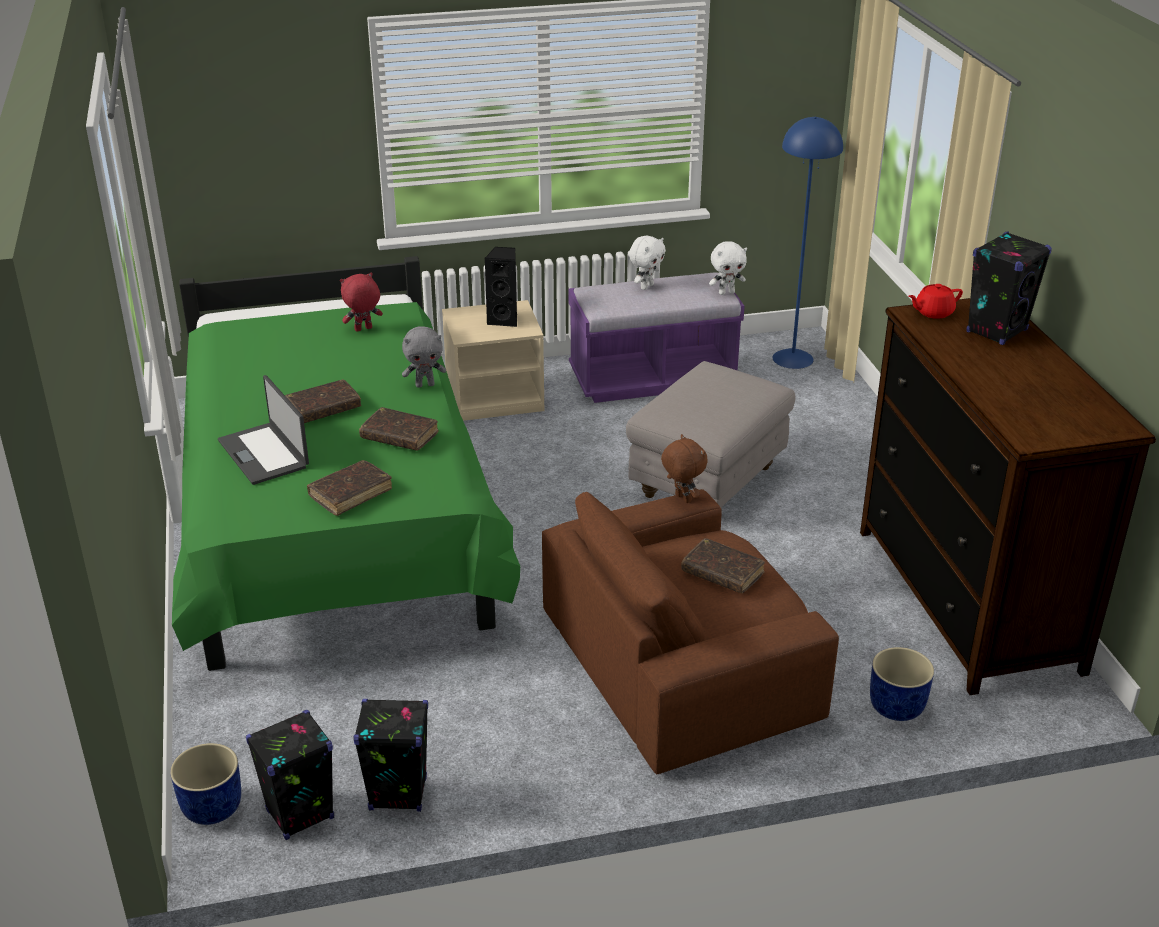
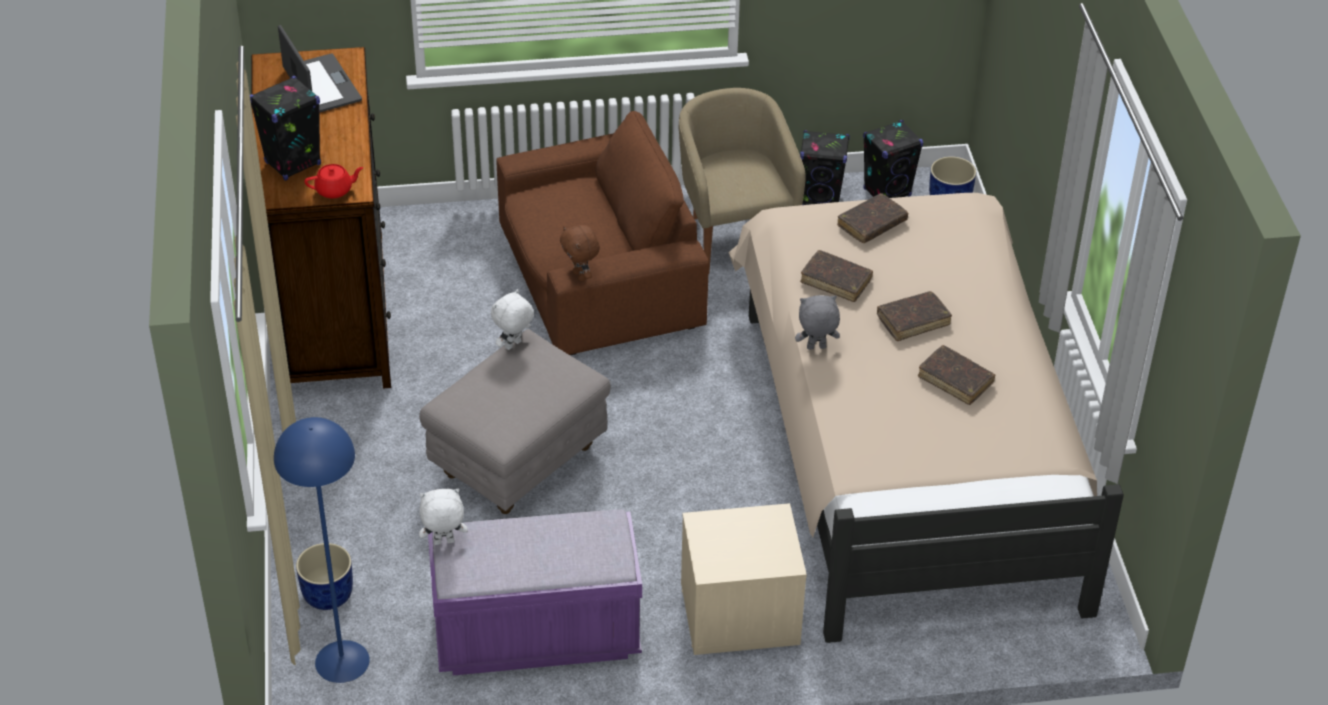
camera: 175 degrees left, 10 degrees up
(264, 453) = (956, 272): laptop -> laptop (321, 85)
(334, 520) = (907, 443): green bed -> beige bed
(363, 329) = (891, 437): red plush toy -> none
(504, 320) = (727, 544): black speaker -> none
(518, 726) = (733, 237): none -> beige armchair
(646, 286) = (542, 562): white plush toy -> white plush toy (513, 345)
(722, 573) = (564, 221): brown book -> brown book (955, 380)
(897, 707) = (442, 230): blue planter -> blue planter (328, 594)

